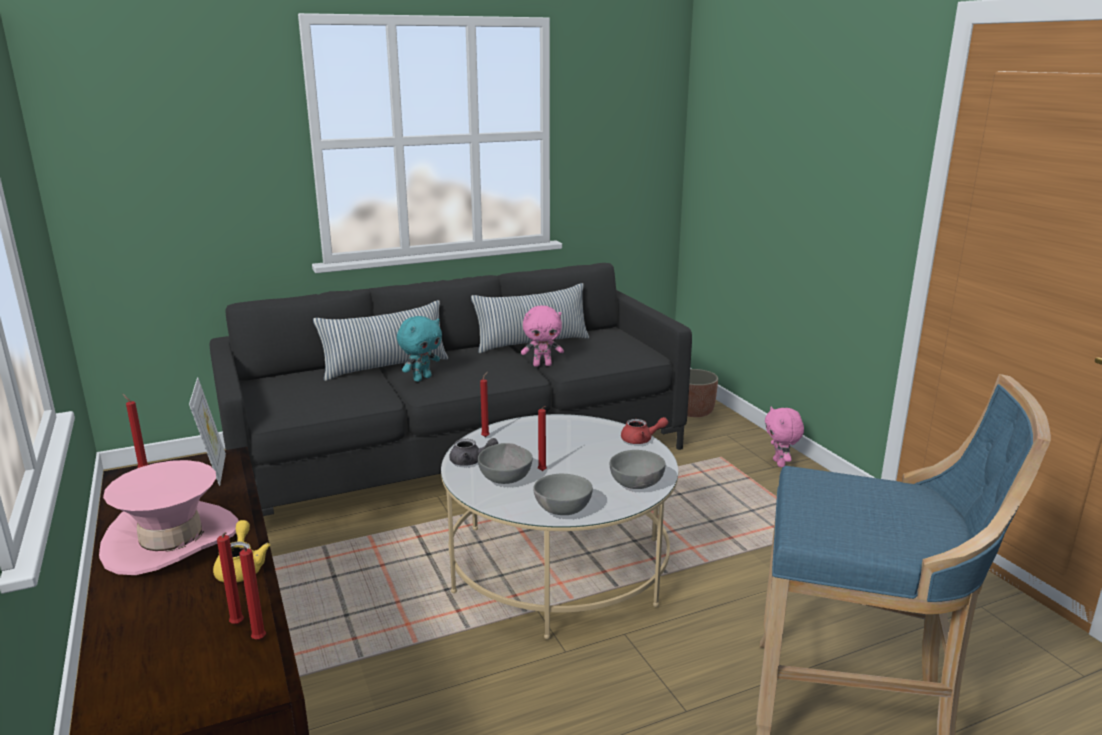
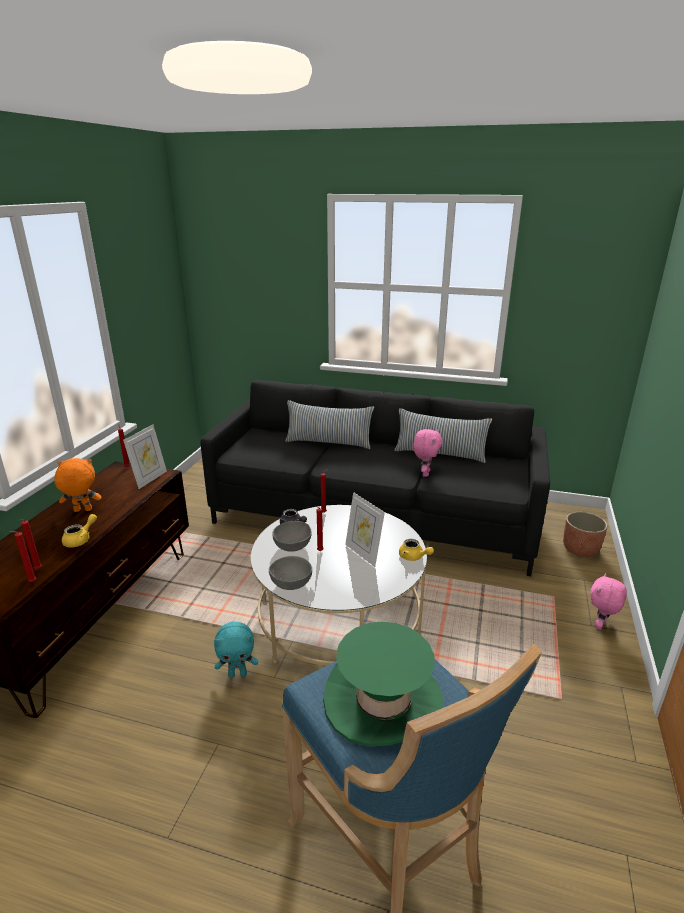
camera: 40 degrees right, 5 degrees up
(172, 540) = (82, 511): pink hat -> orange plush toy
(422, 378) = (336, 458): turquoise plush toy -> turquoise plush toy (238, 674)
(542, 365) = (425, 473): pink plush toy -> pink plush toy turned 105 degrees counterclockwise
(590, 455) = (363, 553): none -> picture frame
(636, 485) = (359, 589): grey bowl -> none
(641, 440) = (413, 557): red teapot -> yellow teapot
(863, 513) = (383, 700): none -> green hat

